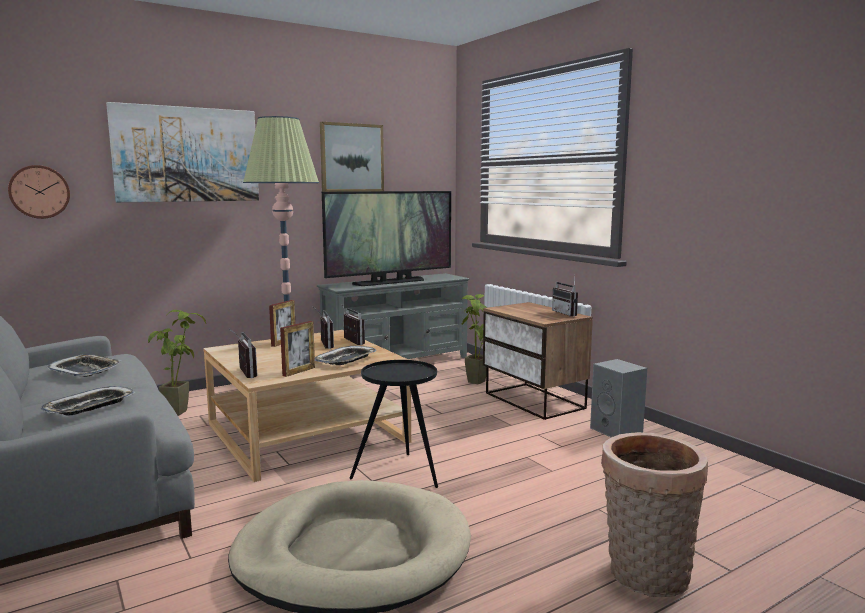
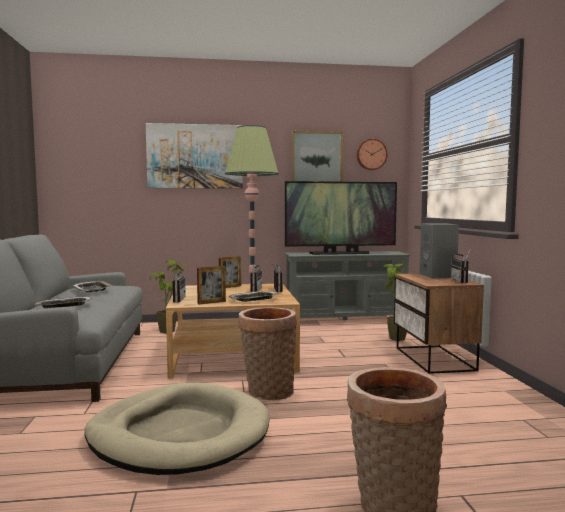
camera: 25 degrees right, 5 degrees down
(39, 192) = (104, 180): wall clock -> wall clock (371, 154)
(400, 475) = (267, 391): black side table -> basket
(617, 431) = (491, 392): grey speaker -> grey speaker (438, 276)

